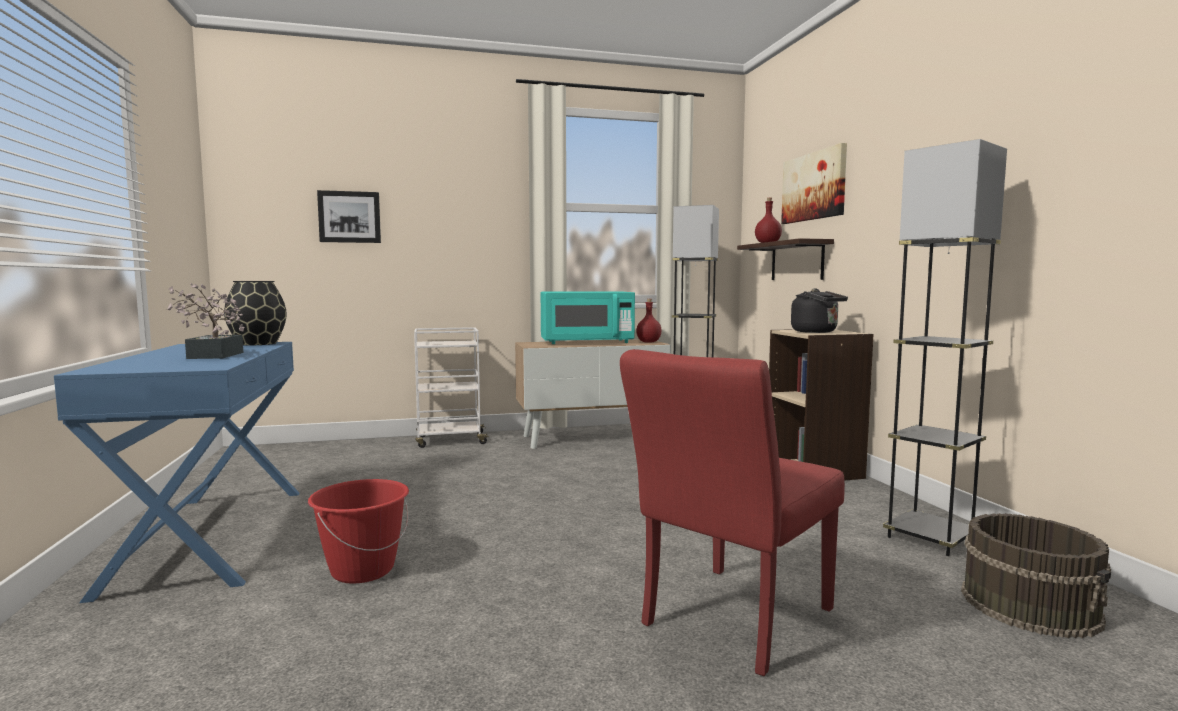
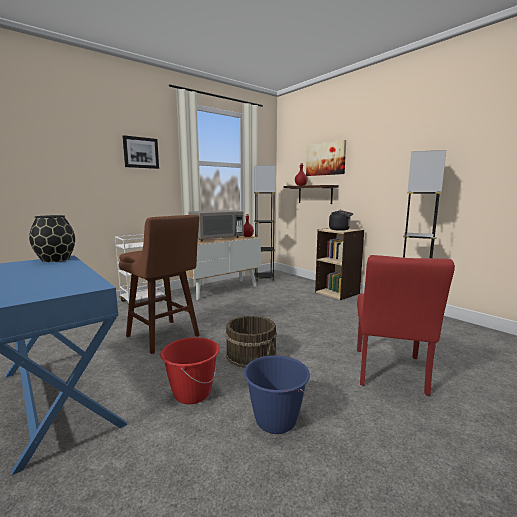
camera: 25 degrees left, 5 degrees up
(212, 356) = (60, 275): potted plant -> none
(349, 217) = (64, 165): picture -> picture (141, 152)
(418, 492) = (164, 337): none -> brown stool
(430, 634) = (275, 420): none -> blue bucket
(586, 342) = (216, 238): turquoise microwave -> grey microwave
(1030, 605) = (468, 339): brown bucket -> brown bucket (251, 354)

